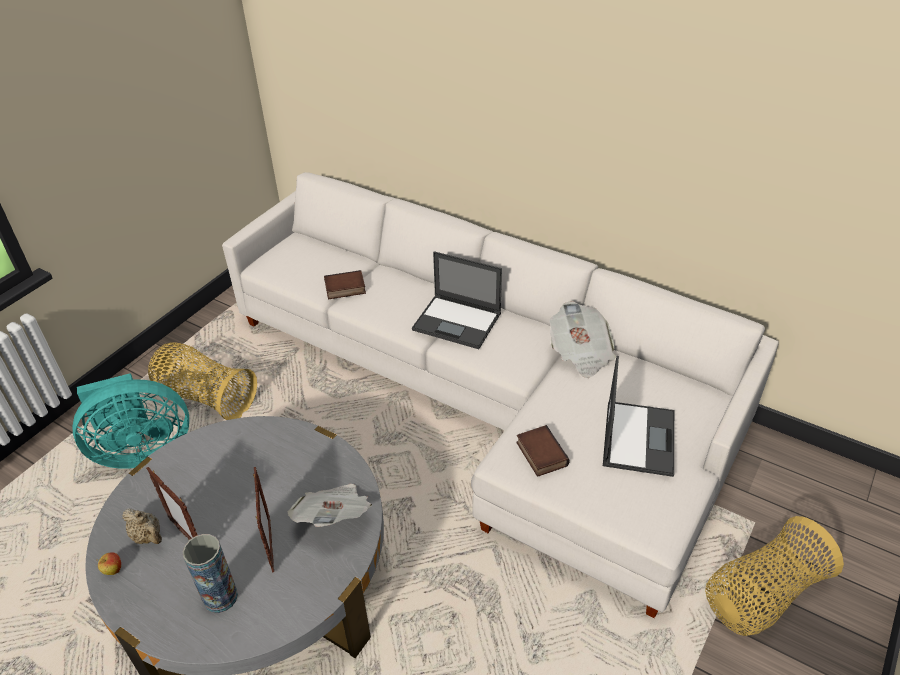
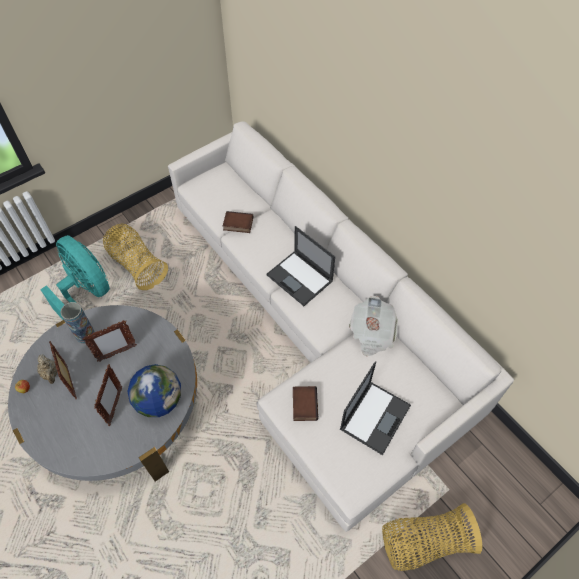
camera: 20 degrees right, 15 degrees up
(142, 451) = (86, 292): turquoise fan -> turquoise fan turned 135 degrees counterclockwise
(220, 597) = (75, 430): vase -> vase (85, 335)
(242, 480) = (117, 353): none -> picture frame
(334, 517) = (159, 401): newspaper -> globe

